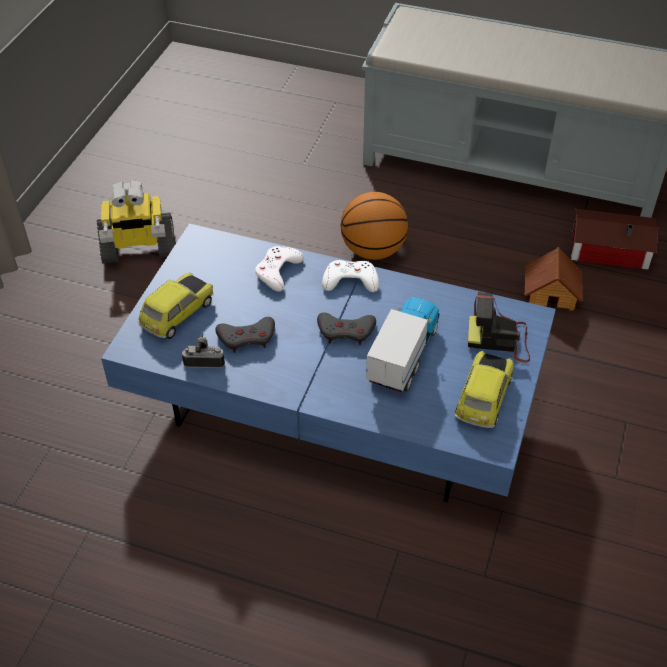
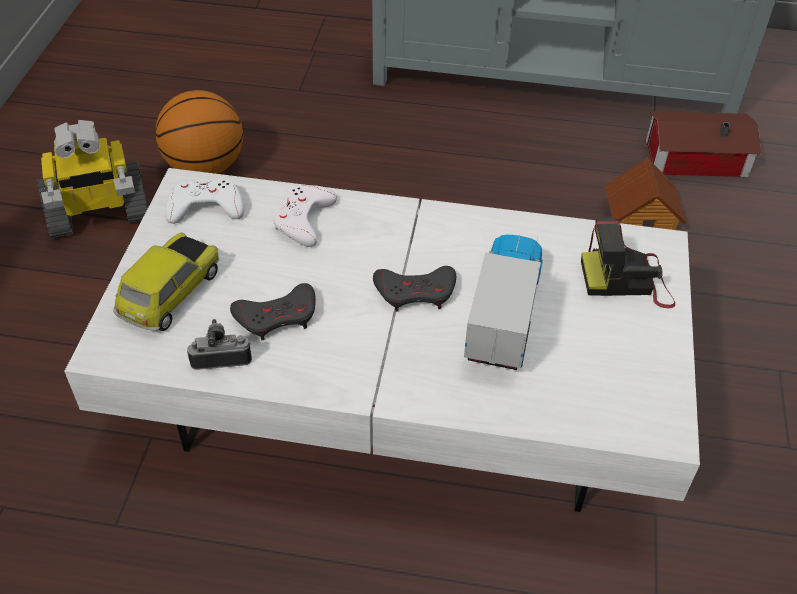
camera: 10 degrees left, 0 degrees up
(332, 404) = (394, 393): blue coffee table -> white coffee table
(350, 280) = (406, 222): white game controller -> white game controller (205, 207)
(373, 250) = (407, 186): basketball -> basketball (205, 167)
(484, 398) = (629, 364): toy car -> none

